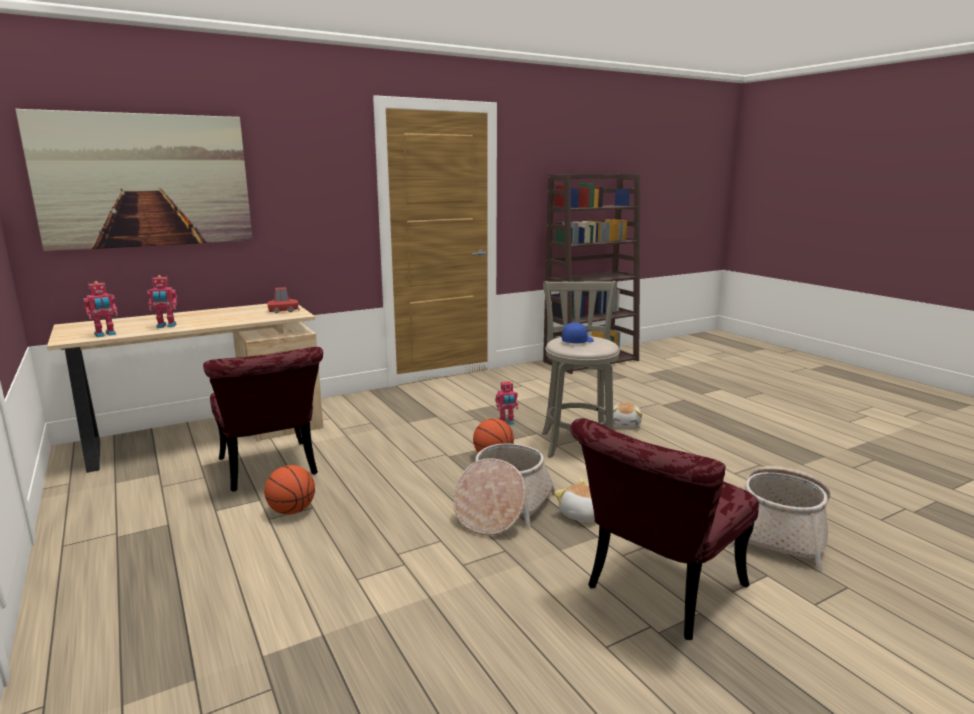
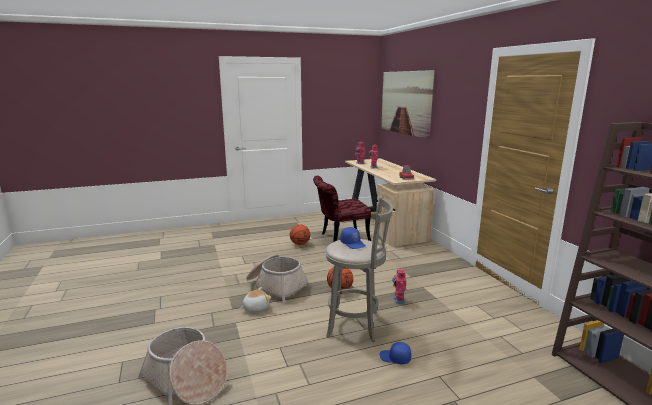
camera: 100 degrees right, 0 degrees up
(625, 424) = (395, 358): plush toy -> blue cap
(657, 593) = (176, 315): red chair -> none

